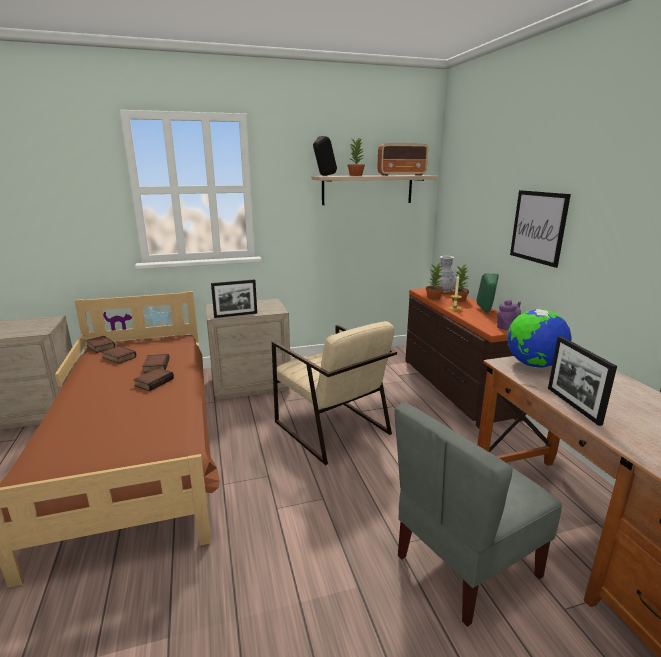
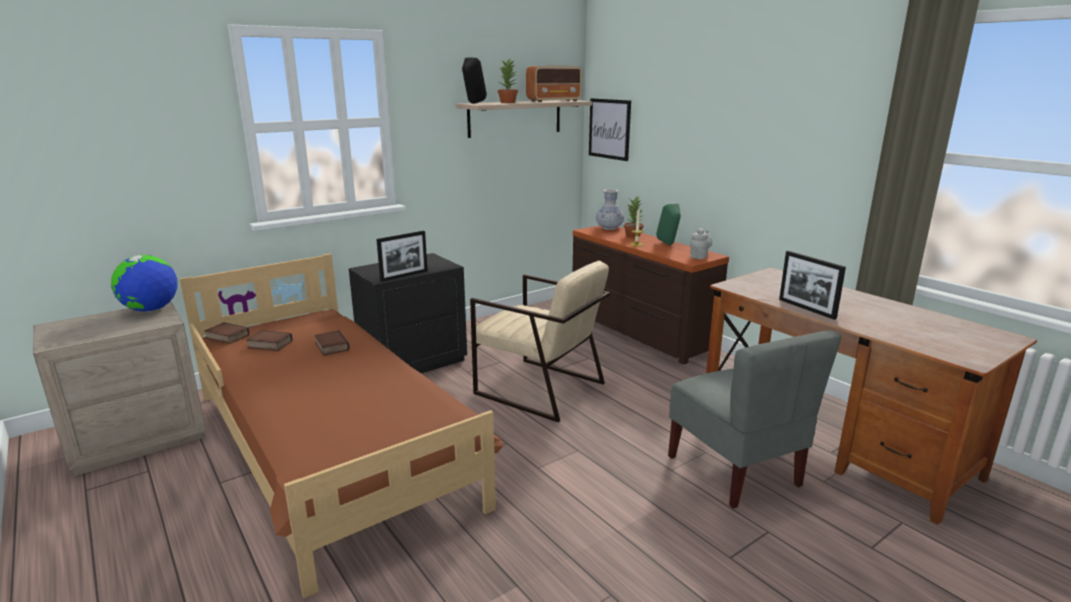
camera: 20 degrees left, 0 degrees up
(154, 382) = (348, 362): book -> none
(250, 384) = (412, 361): beige nightstand -> black nightstand
(434, 298) = (607, 236): potted plant -> none
(465, 565) = (735, 471): grey chair -> grey chair turned 60 degrees counterclockwise
(507, 327) = (699, 256): purple teapot -> grey teapot
(533, 365) = (753, 283): globe -> globe (151, 310)
(538, 227) = (718, 154): picture -> picture (609, 129)

